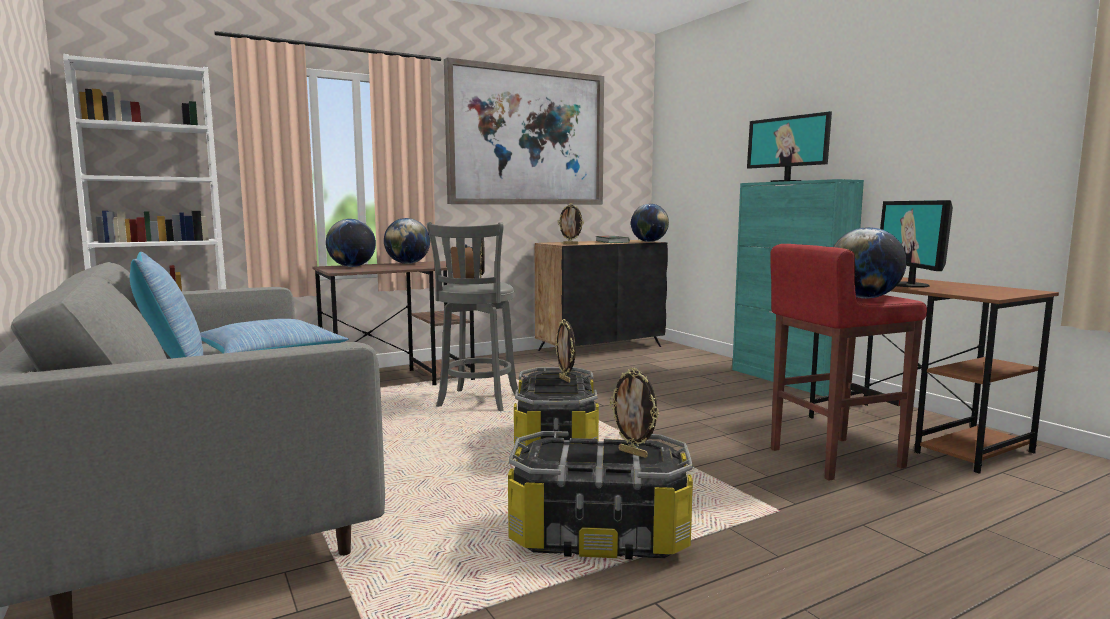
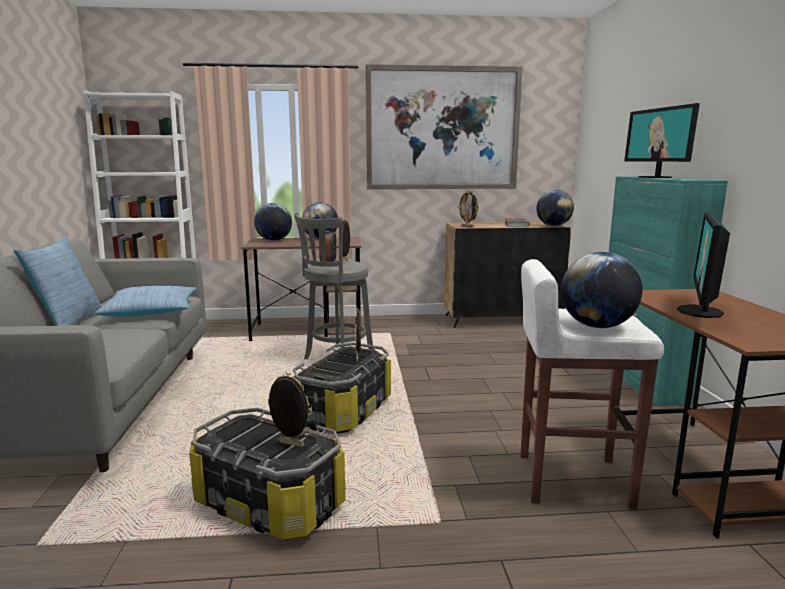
camera: 25 degrees right, 5 degrees up
(633, 453) = (290, 444): picture frame -> picture frame turned 135 degrees clockwise
(833, 458) = (571, 479): red stool -> white stool

